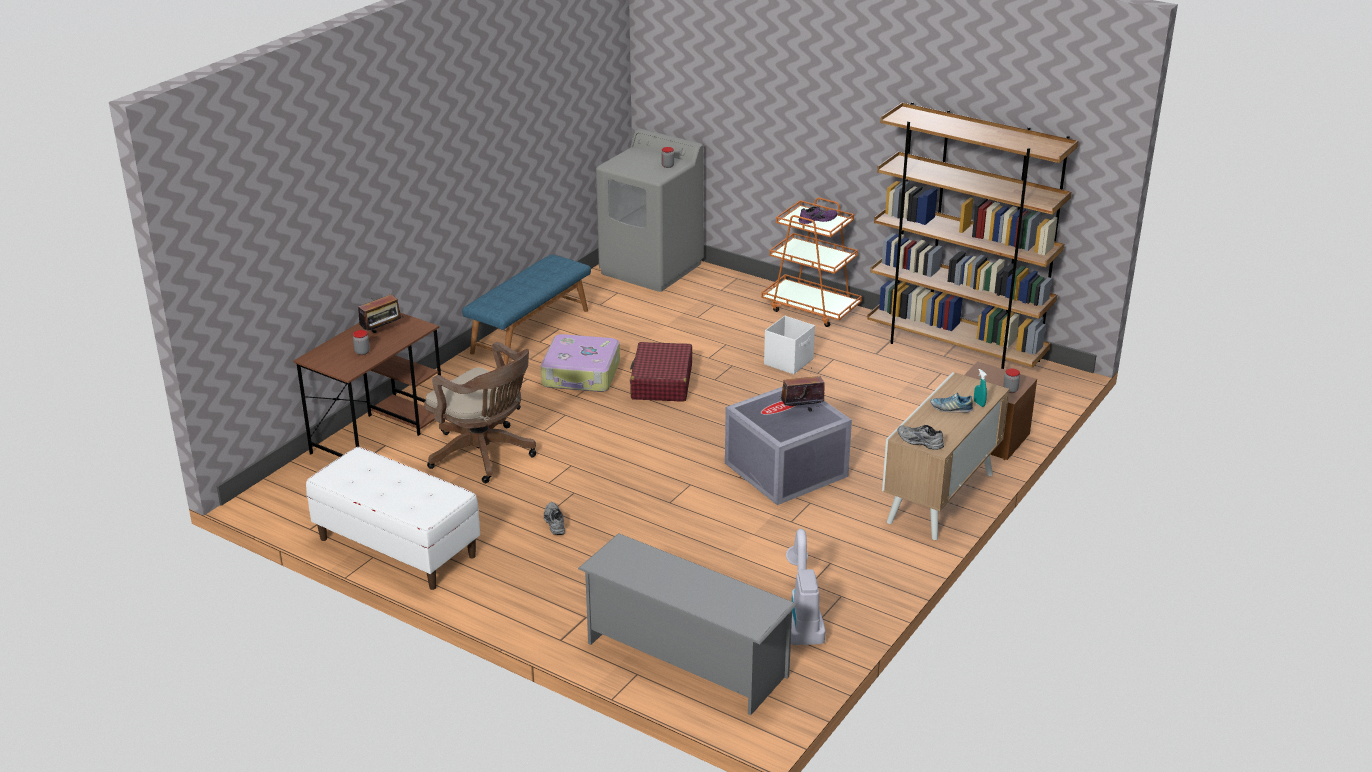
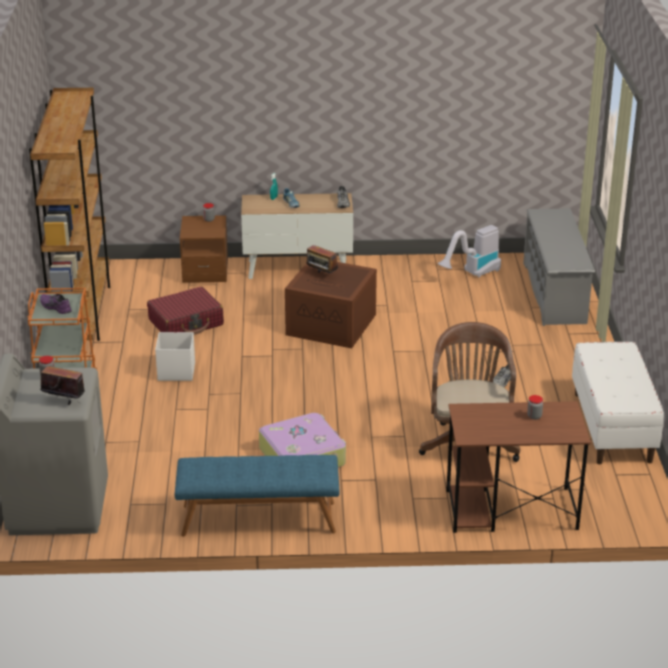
camera: 125 degrees left, 0 degrees up
(382, 332) = (494, 424): radio -> radio (64, 401)
(661, 383) = (272, 414): red suitcase -> red suitcase (186, 322)
(785, 471) = (332, 324): grey storage box -> brown storage box

